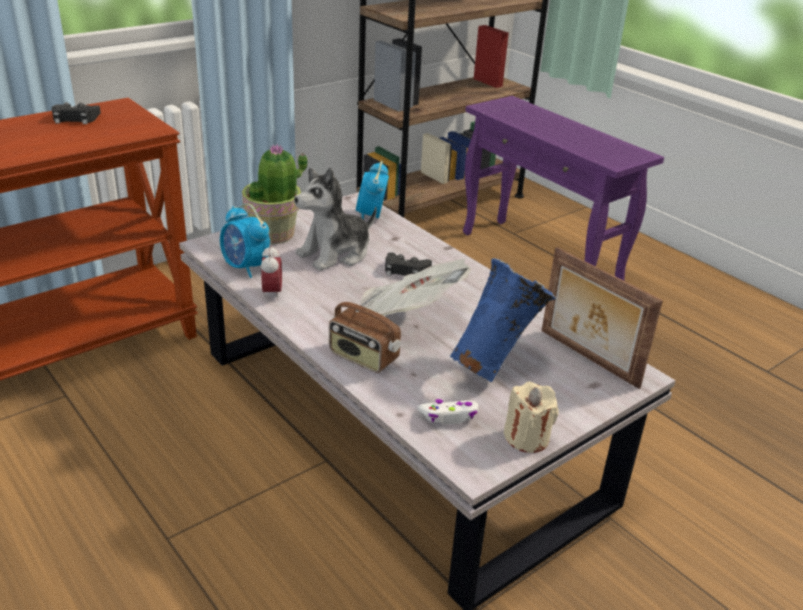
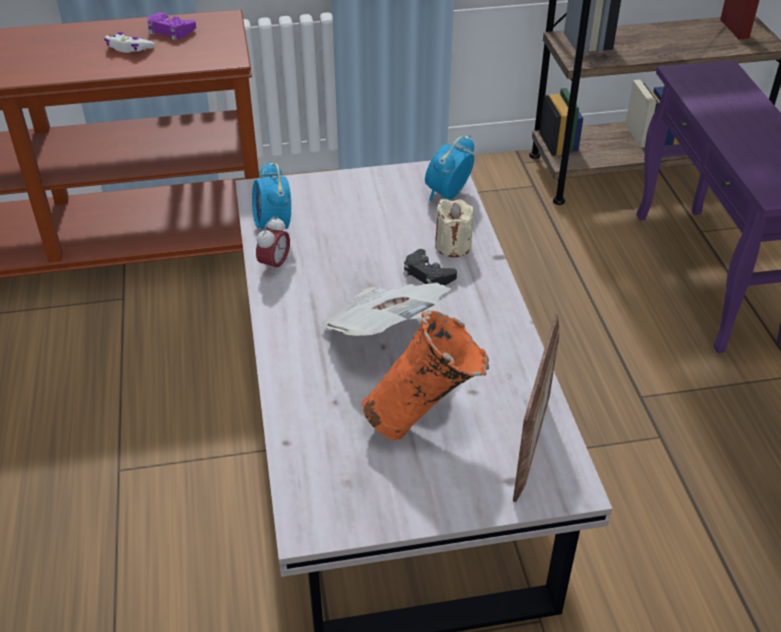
camera: 30 degrees right, 10 degrees up
(75, 118) = (170, 31): black game controller -> purple game controller
(274, 234) = (330, 192): potted plant -> none
(335, 254) = (372, 233): plush toy -> none
(363, 358) = (301, 367): radio -> none
(449, 416) = (330, 462): white game controller -> white game controller (129, 48)
(496, 366) = (425, 422): blue vase -> orange vase
(527, 438) = (385, 515): beige candle -> beige candle (453, 246)
(587, 358) = (532, 446): picture frame -> picture frame turned 150 degrees counterclockwise

